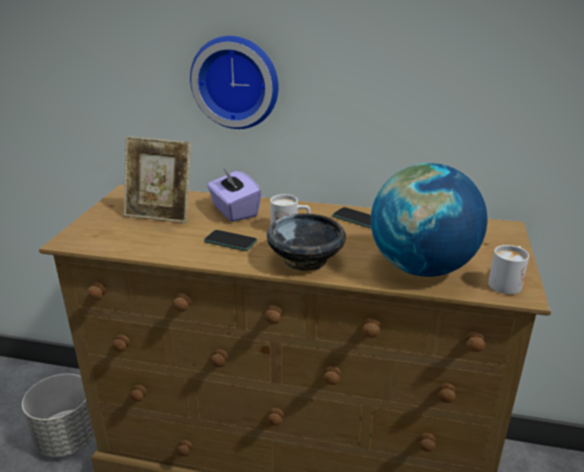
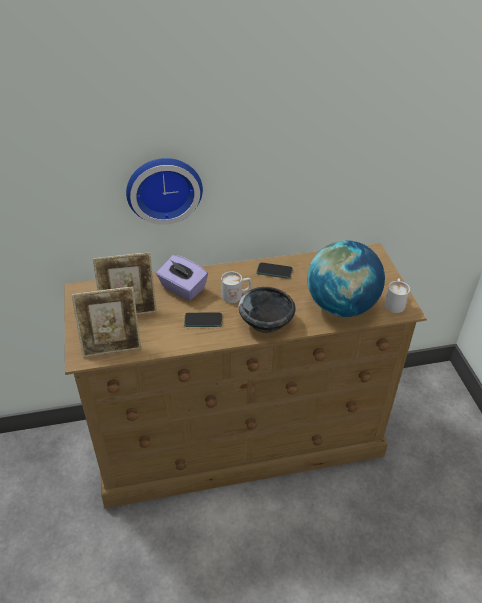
camera: 25 degrees left, 15 degrees up
(68, 438) = (60, 488): grey planter -> none
(110, 238) = (112, 345): none -> picture frame

